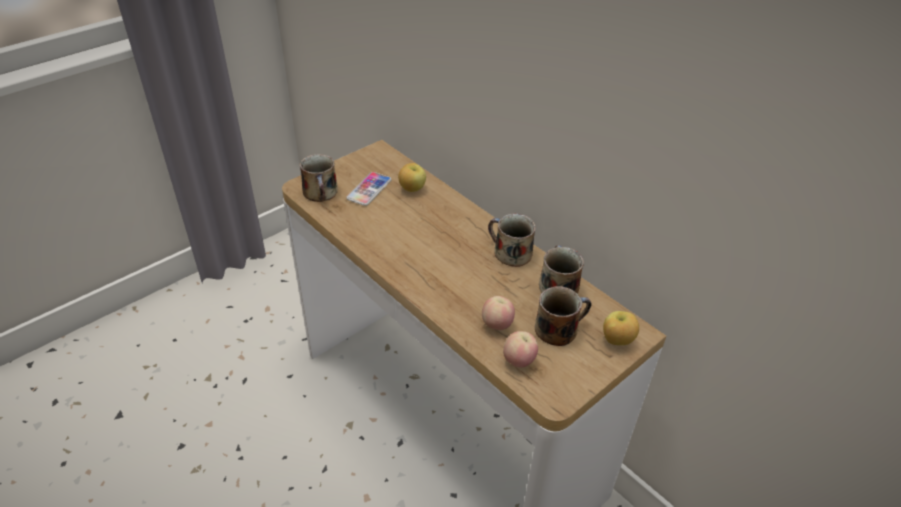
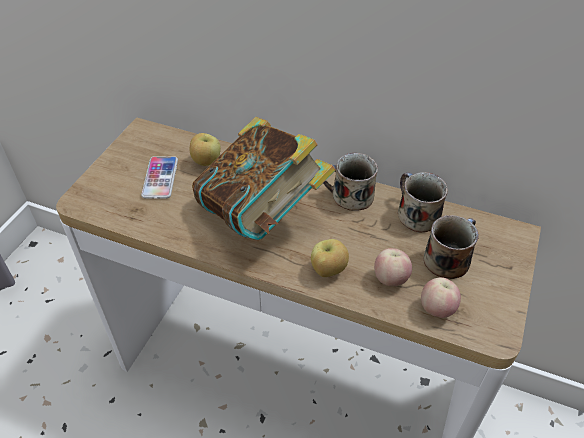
camera: 25 degrees left, 5 degrees up
(321, 192) = (108, 200): mug -> none
(428, 241) = (261, 214): none -> book
(616, 340) = (505, 249): apple -> apple (328, 271)

